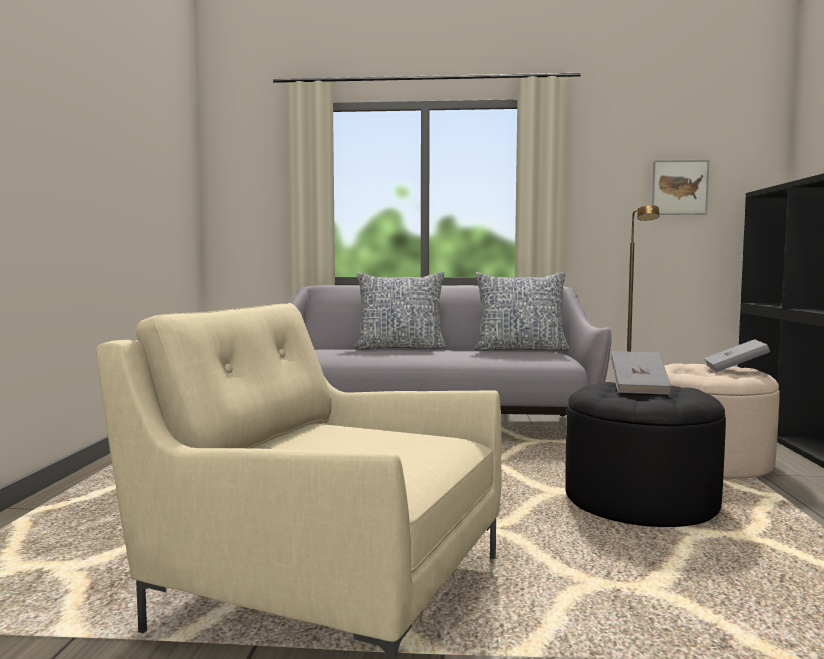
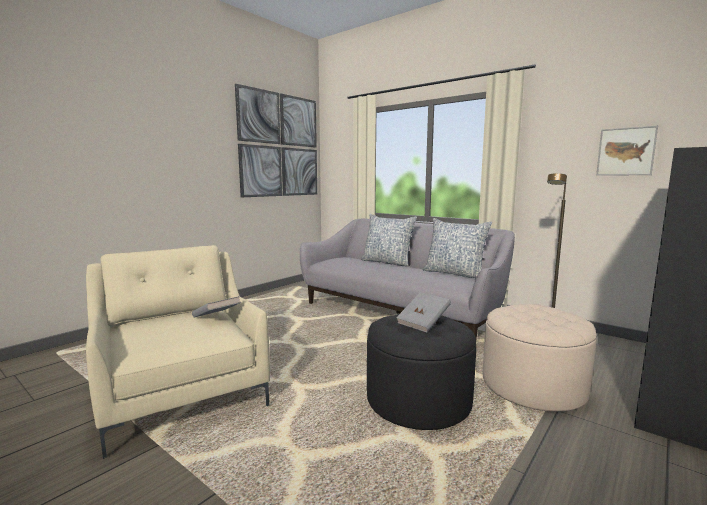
camera: 35 degrees right, 5 degrees up
(157, 149) = (280, 145): none -> picture
(735, 369) = (561, 320): grey book -> grey book (216, 318)

